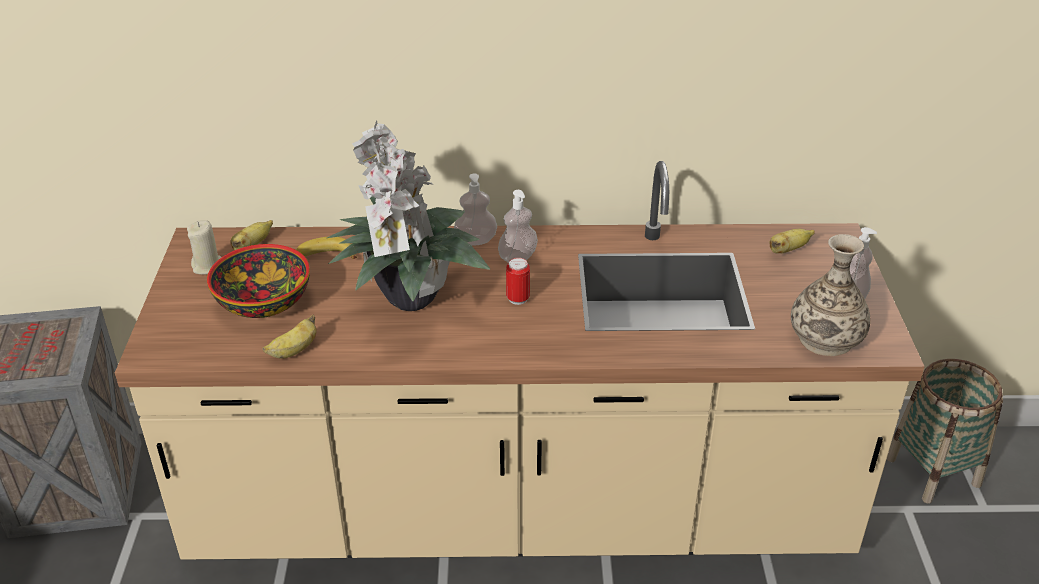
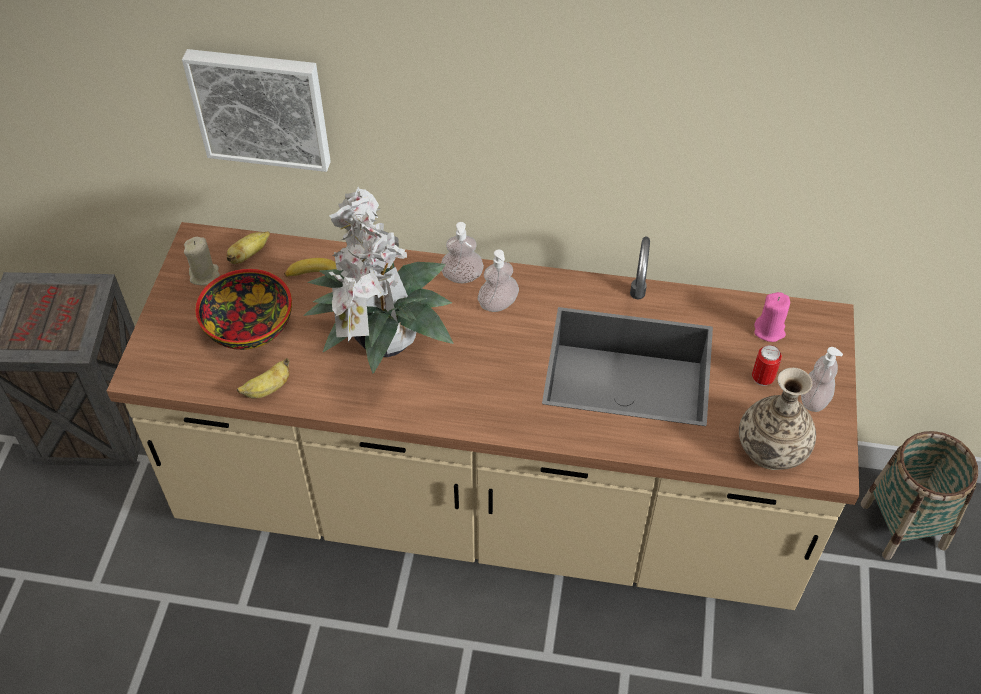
camera: 10 degrees right, 15 degrees up
(263, 76) = (261, 107): none -> picture
(518, 299) = (486, 356): can -> can (762, 378)
(788, 250) = (769, 330): banana -> pink candle

